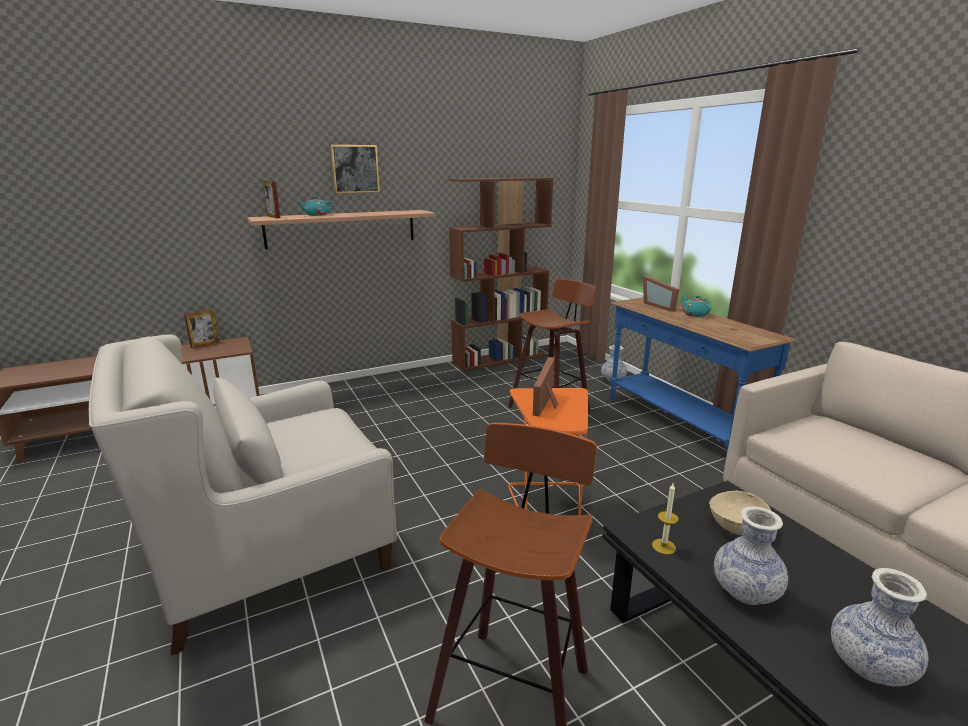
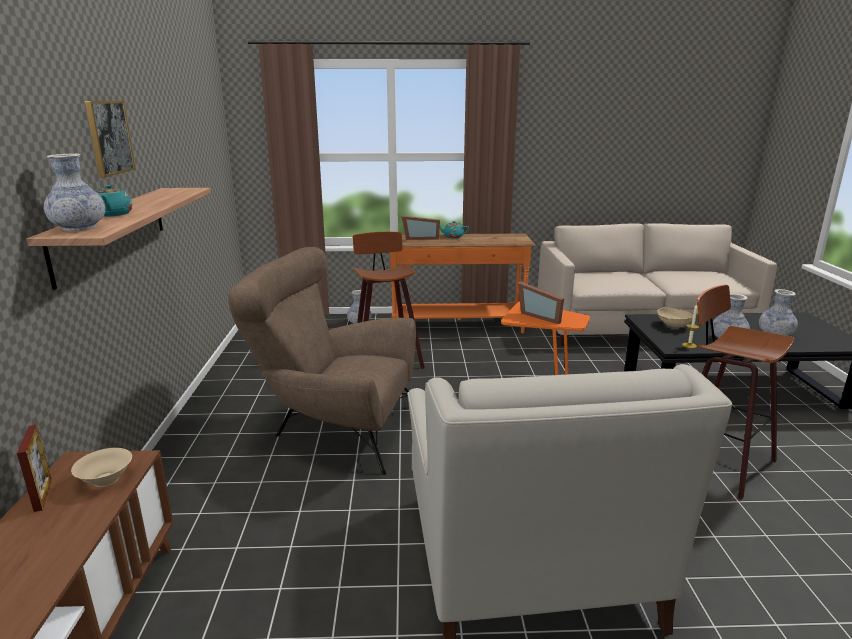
camera: 65 degrees left, 0 degrees up
(219, 350) = (106, 480): none -> beige bowl
(273, 217) = (79, 228): picture frame -> vase
(417, 421) = (335, 428): none -> brown armchair
(499, 359) = (240, 353): brown bookcase -> none
(677, 424) = (457, 327): blue console table -> orange console table

